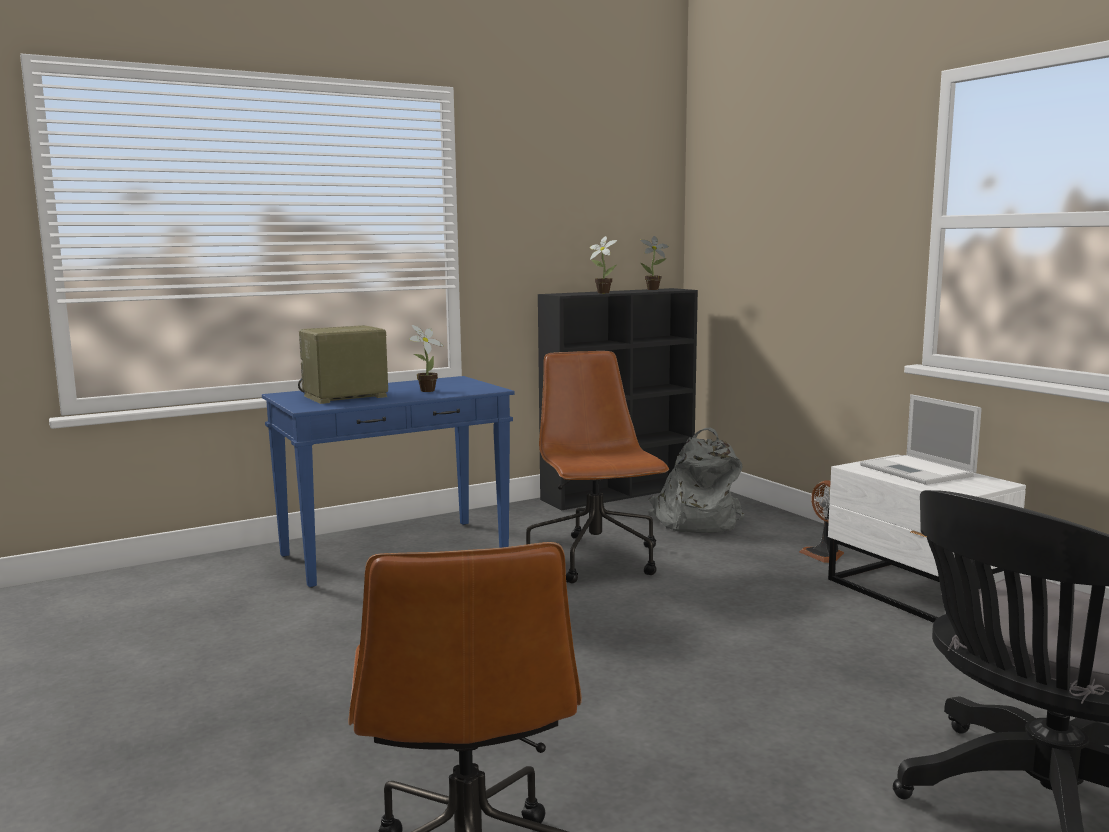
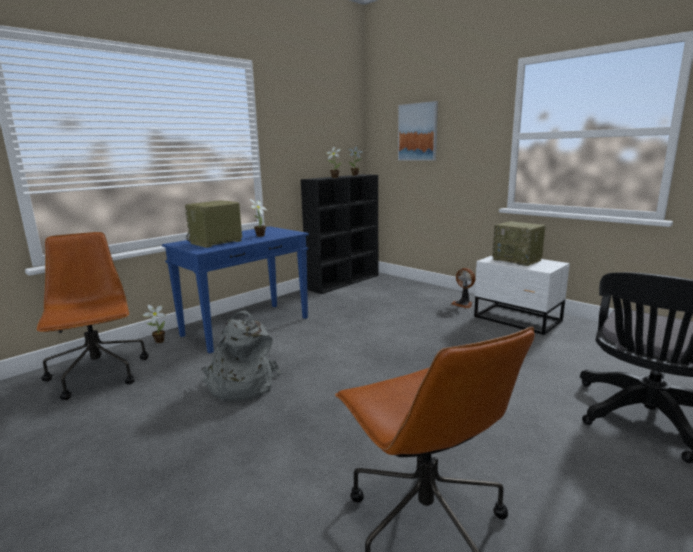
camera: 15 degrees left, 5 degrees up
(243, 560) = (158, 341): none -> potted plant
(596, 560) = (357, 319): brown office chair -> brown office chair (99, 375)
(695, 522) = (392, 294): grey backpack -> grey backpack (240, 385)
(770, 210) = (418, 132): none -> picture
(918, 471) = (517, 260): laptop -> radio

